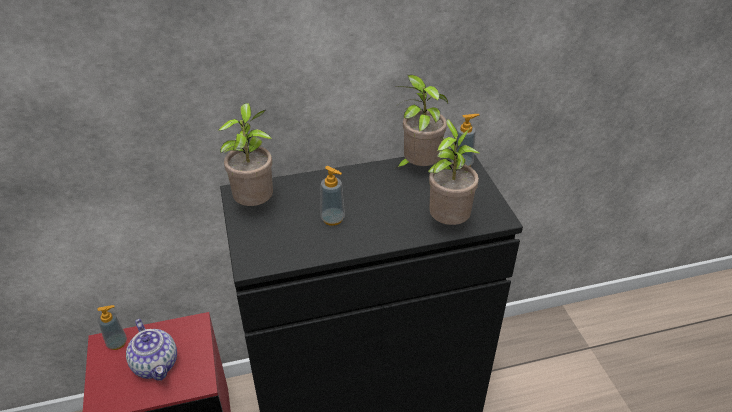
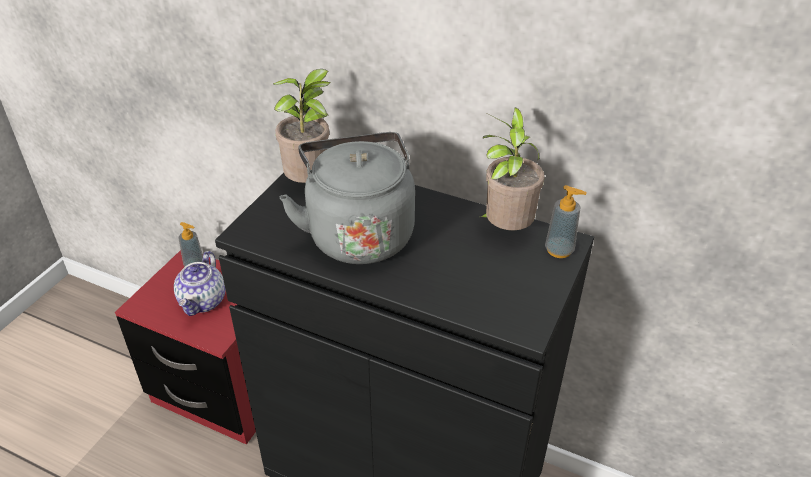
camera: 40 degrees right, 0 degrees up
(333, 219) = (358, 233): soap dispenser -> grey kettle
(448, 222) = (464, 300): potted plant -> none

